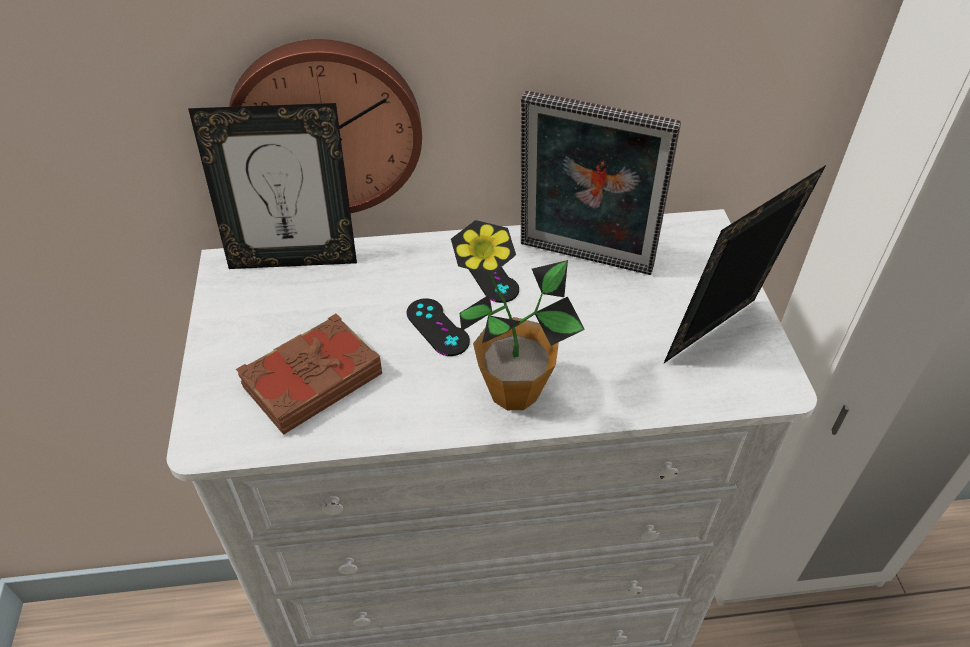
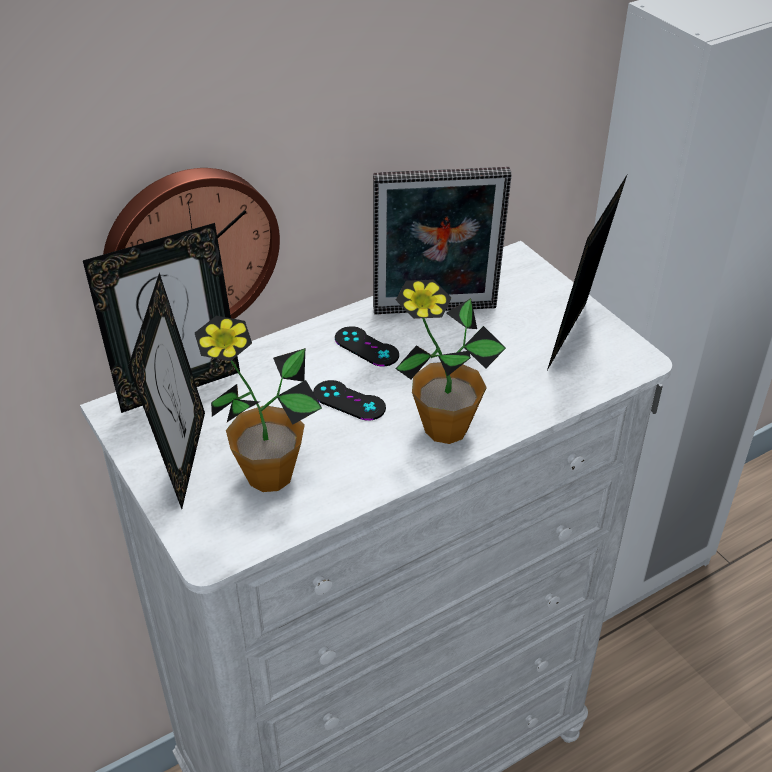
camera: 25 degrees left, 5 degrees down
(248, 333) = (182, 458): none -> picture frame
(311, 379) = (269, 475): brown book -> potted plant

